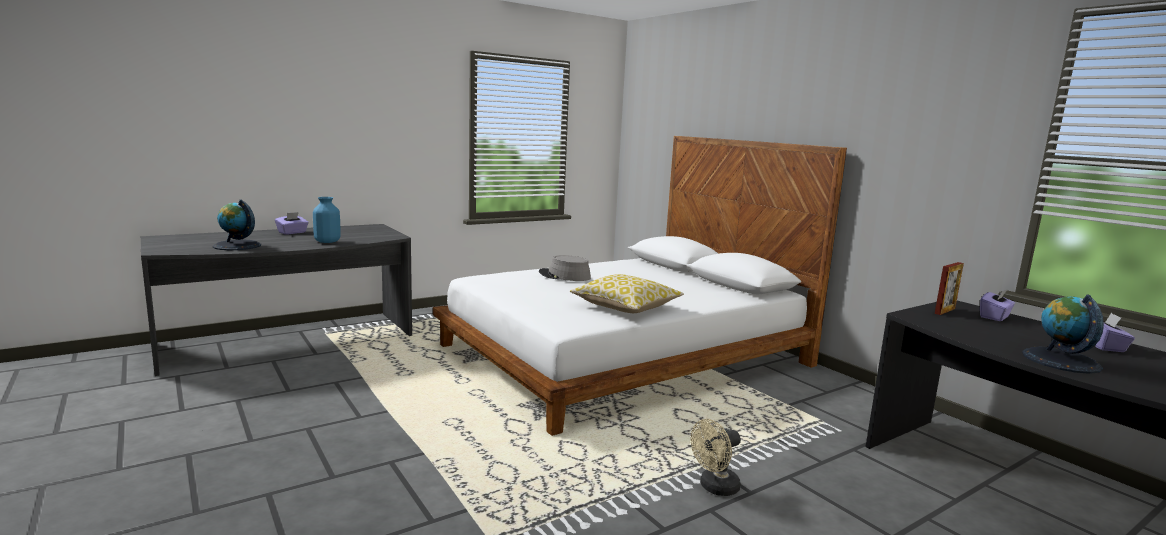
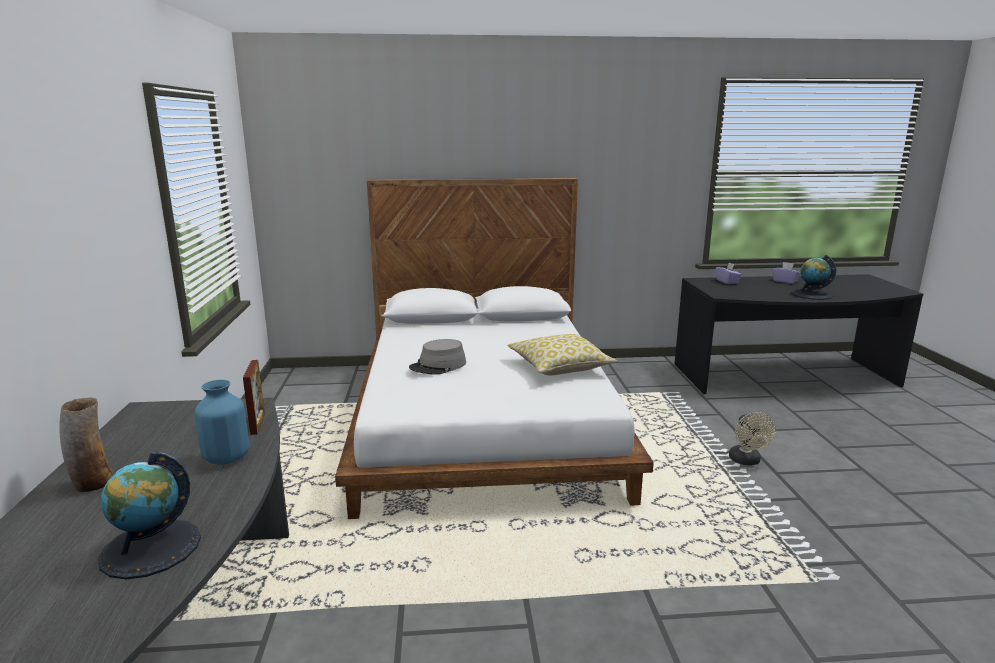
camera: 60 degrees left, 5 degrees up
(292, 232) = (93, 483): purple tissue box -> vase
(945, 311) = (712, 286): picture frame -> picture frame (257, 423)

